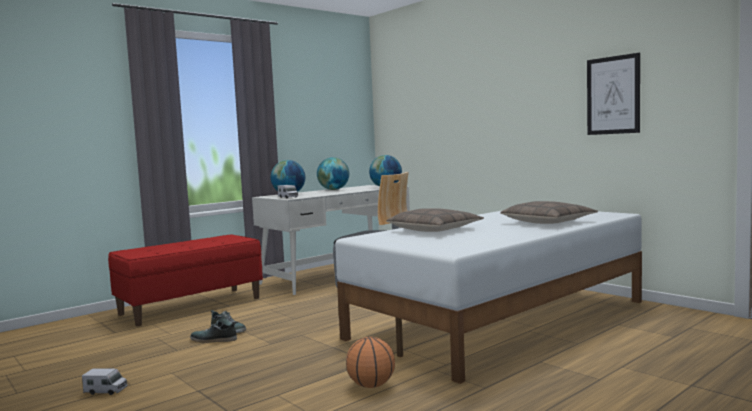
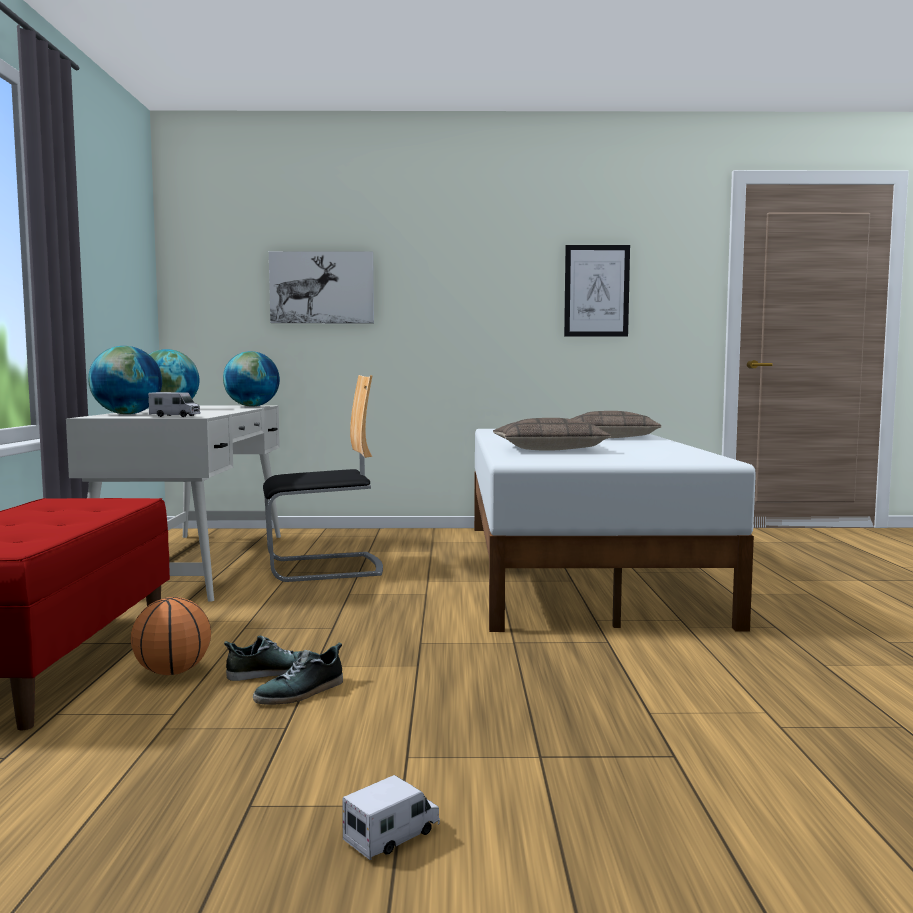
camera: 50 degrees left, 0 degrees up
(371, 385) = (696, 662): basketball -> basketball (173, 672)
(442, 110) = (322, 288): none -> picture

